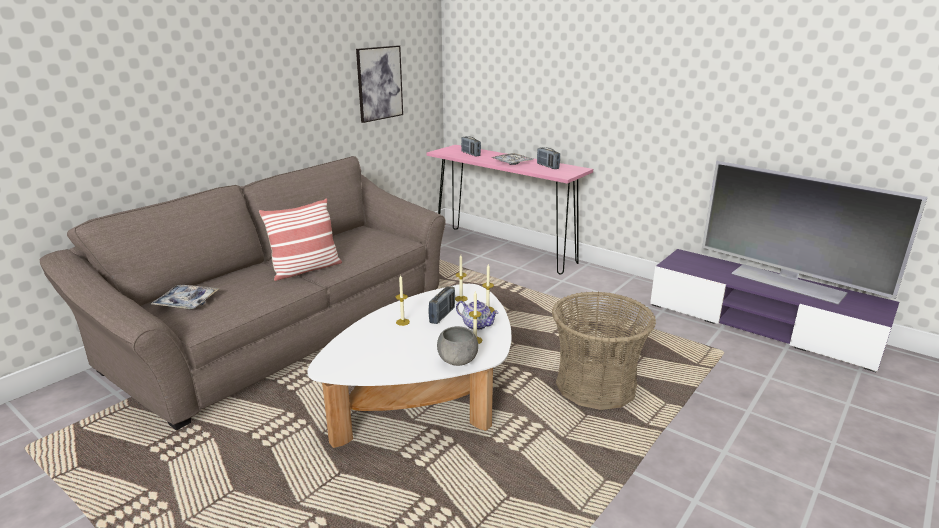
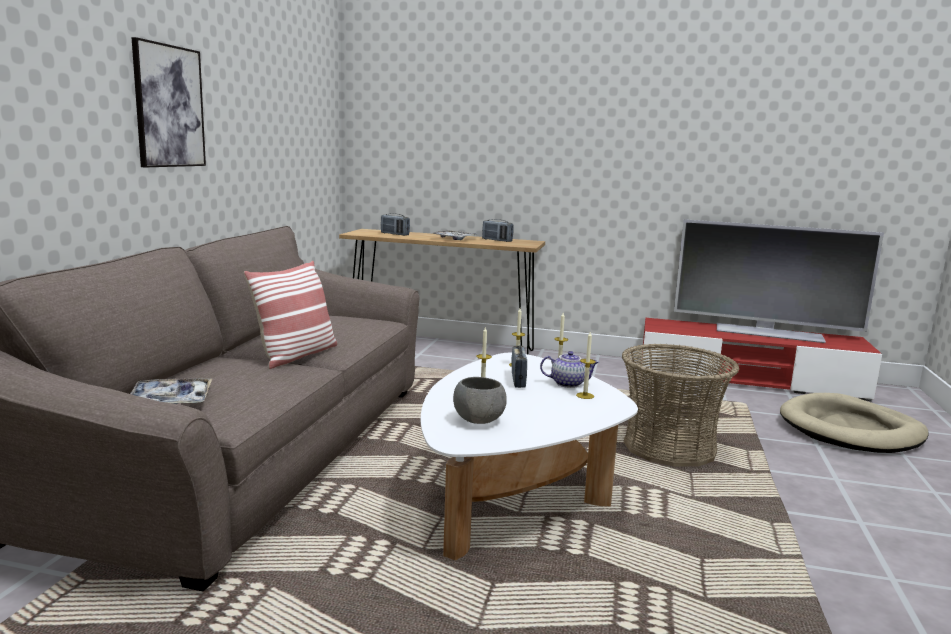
camera: 25 degrees left, 10 degrees down
(379, 83) = (292, 144): picture -> picture (169, 106)
(458, 361) = (594, 414): grey bowl -> grey bowl (479, 420)
(503, 249) = (440, 346): pink console table -> brown console table
(760, 324) = (748, 379): purple tv stand -> red tv stand
(807, 401) = (850, 430): none -> beige dog bed

